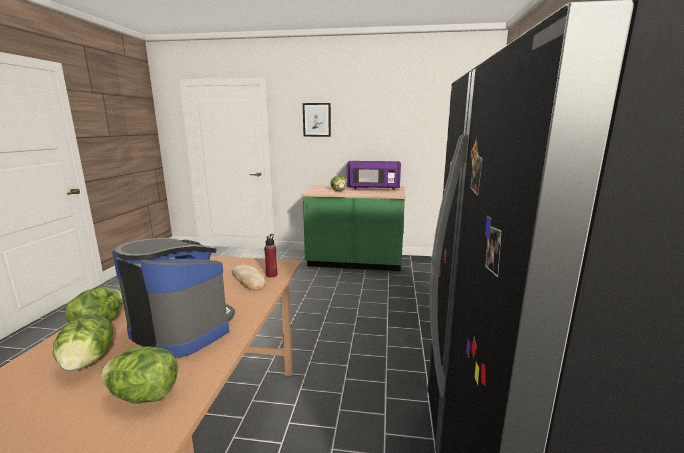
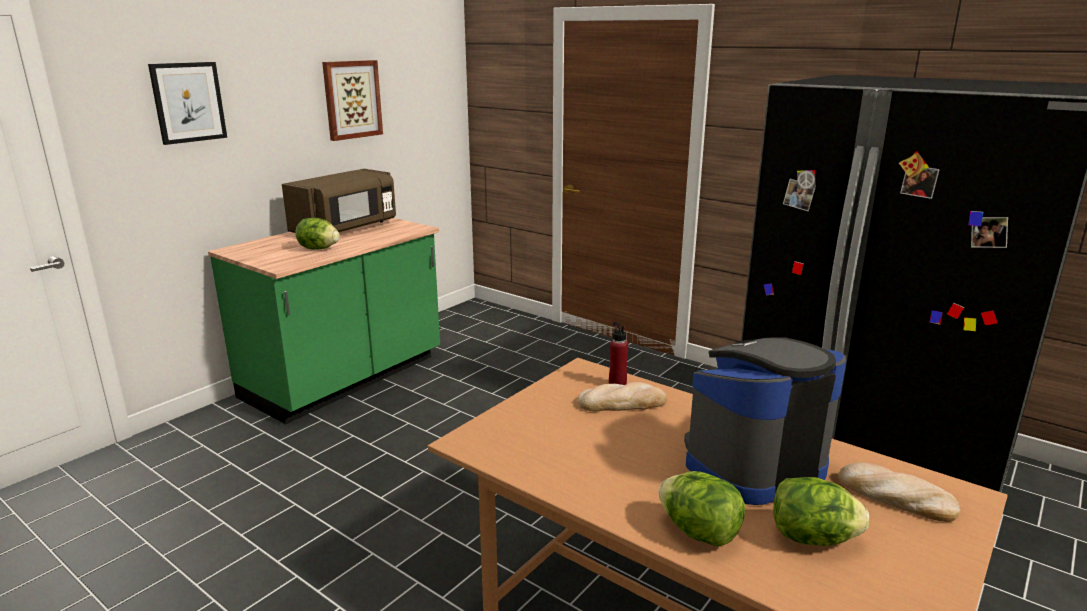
camera: 60 degrees left, 5 degrees up
(144, 395) = (895, 497): lettuce -> bread
(373, 188) = (346, 228): purple microwave -> brown microwave
(403, 124) = (352, 99): none -> picture

